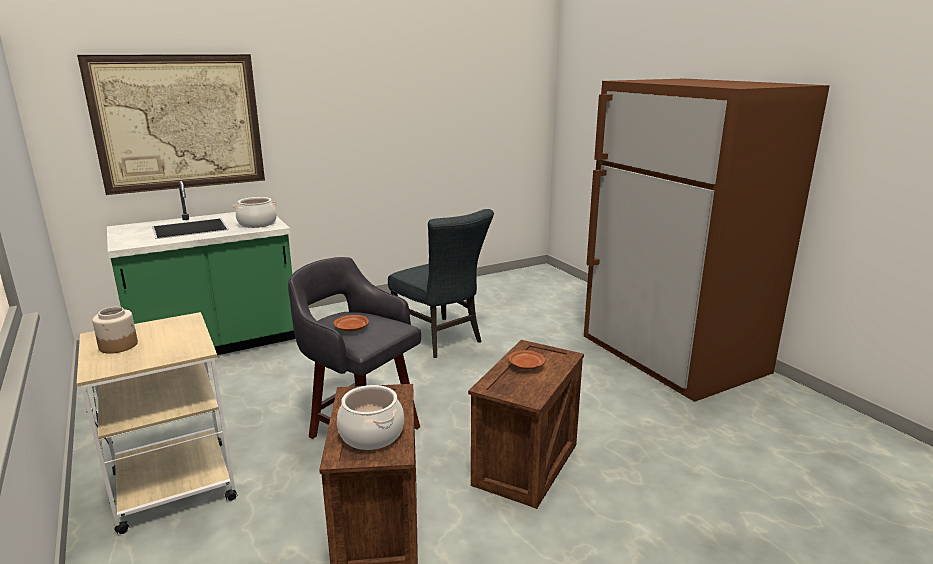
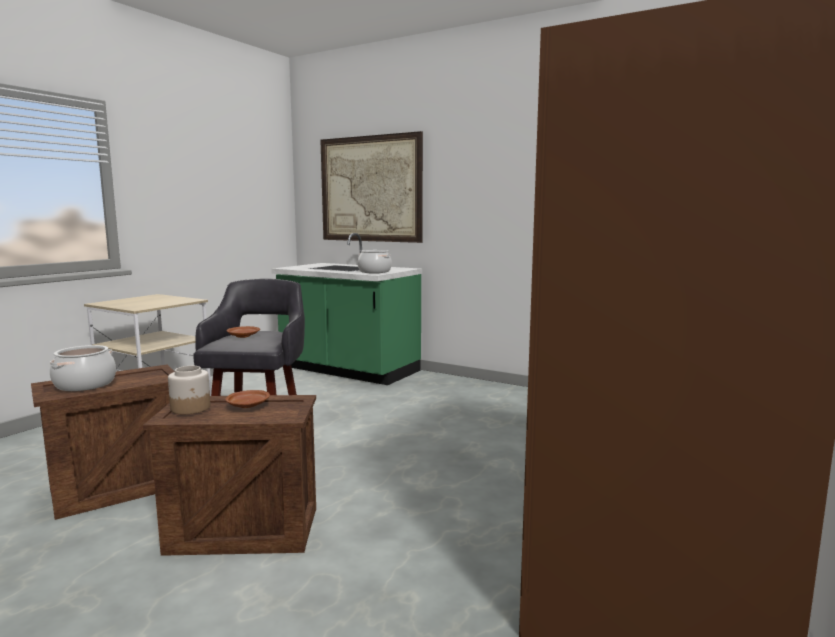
camera: 60 degrees right, 10 degrees down
(119, 345) = (140, 299): jar -> jar (191, 408)
(441, 339) = (464, 429): grey chair -> none

